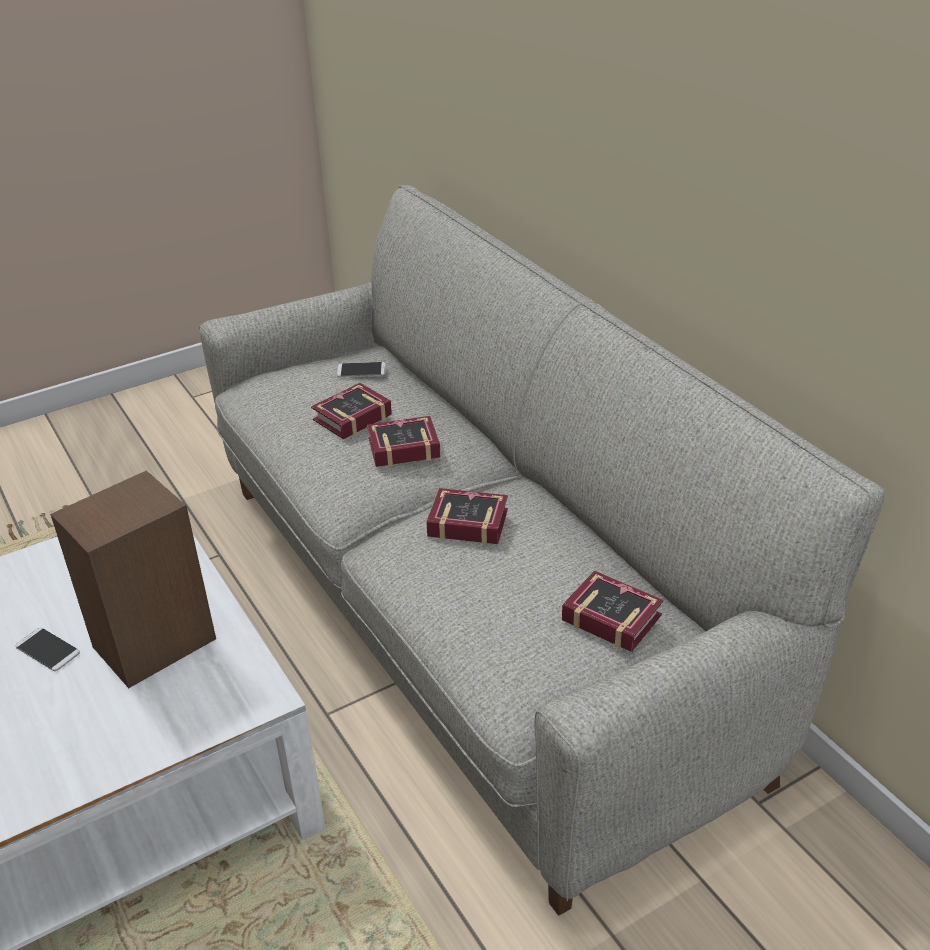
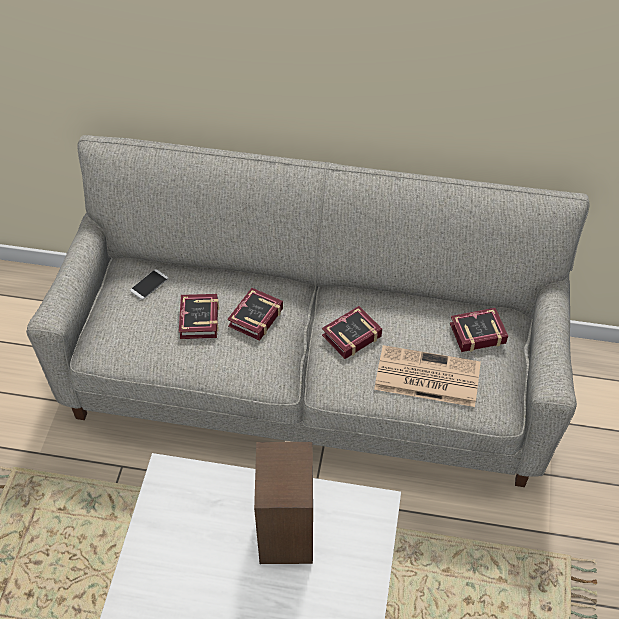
camera: 50 degrees left, 15 degrees up
(47, 650) = (239, 588): phone -> none
(480, 610) = (425, 377): none -> newspaper

